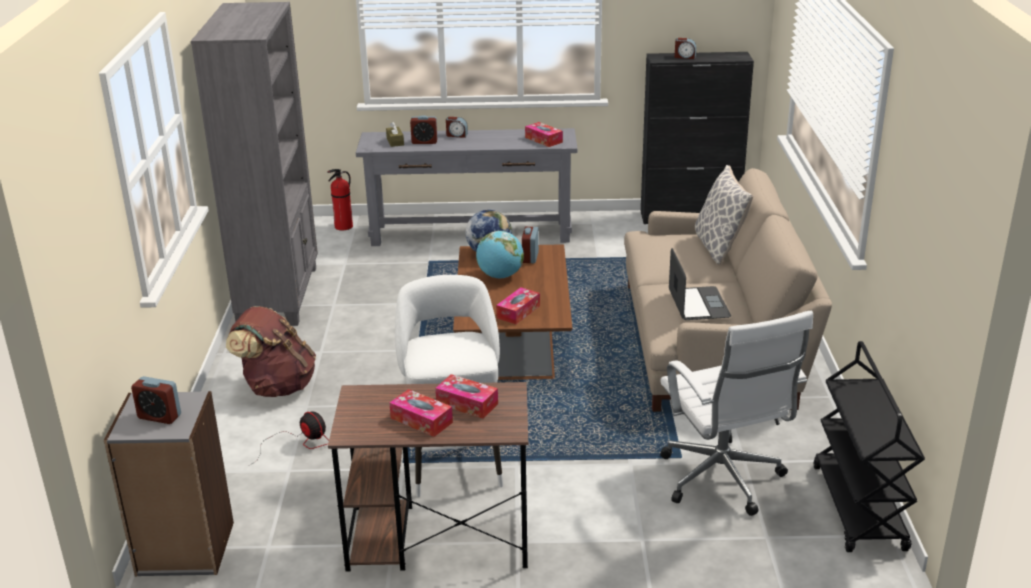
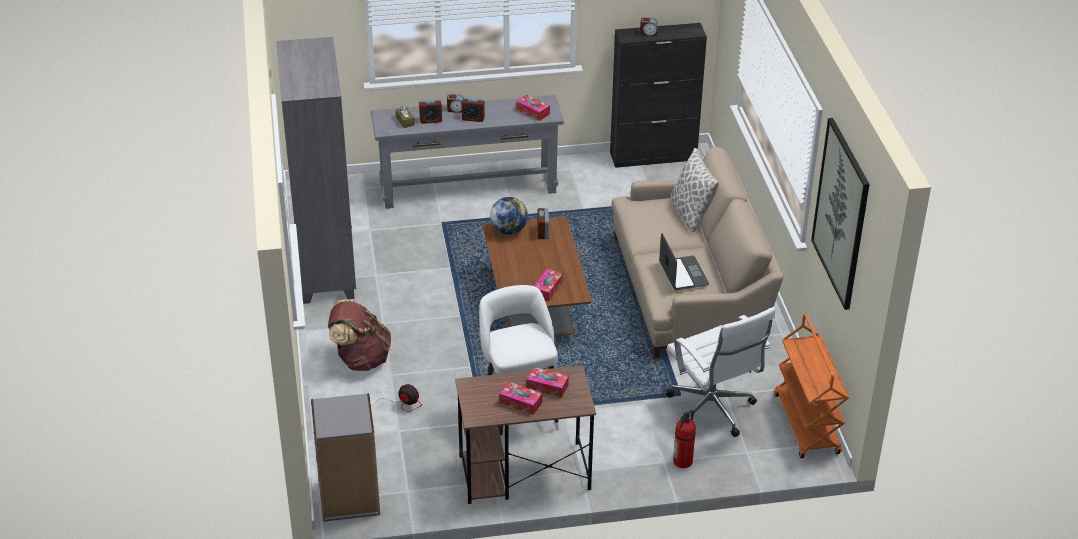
camera: 10 degrees left, 10 degrees up
(159, 416) = (343, 417): alarm clock -> alarm clock (473, 118)
(343, 227) = (353, 187): fire extinguisher -> fire extinguisher (682, 461)
(500, 276) = (524, 254): globe -> none
(859, 508) = (807, 425): black cart -> orange cart
(918, 179) = (841, 213): none -> picture

